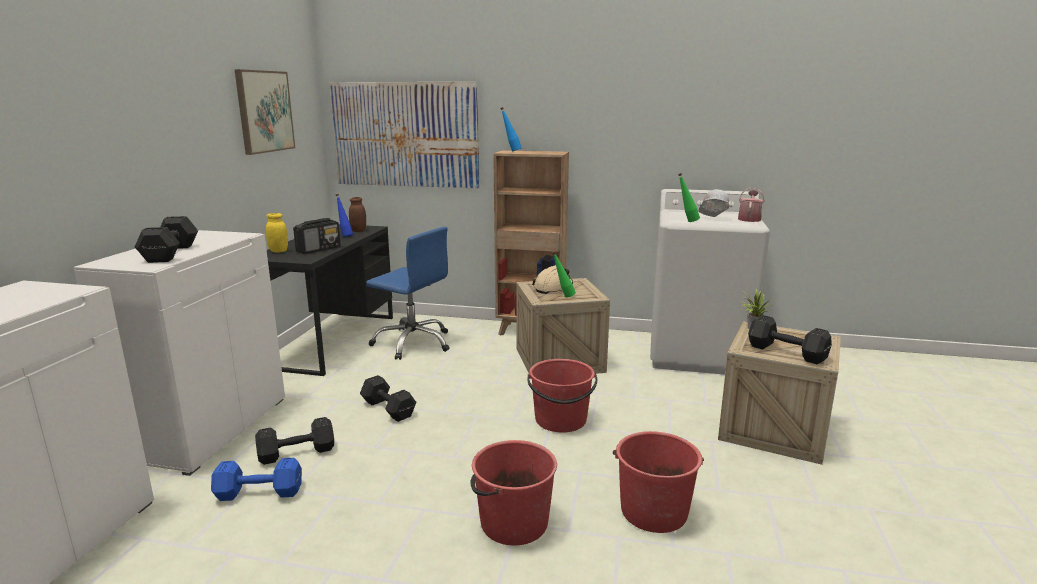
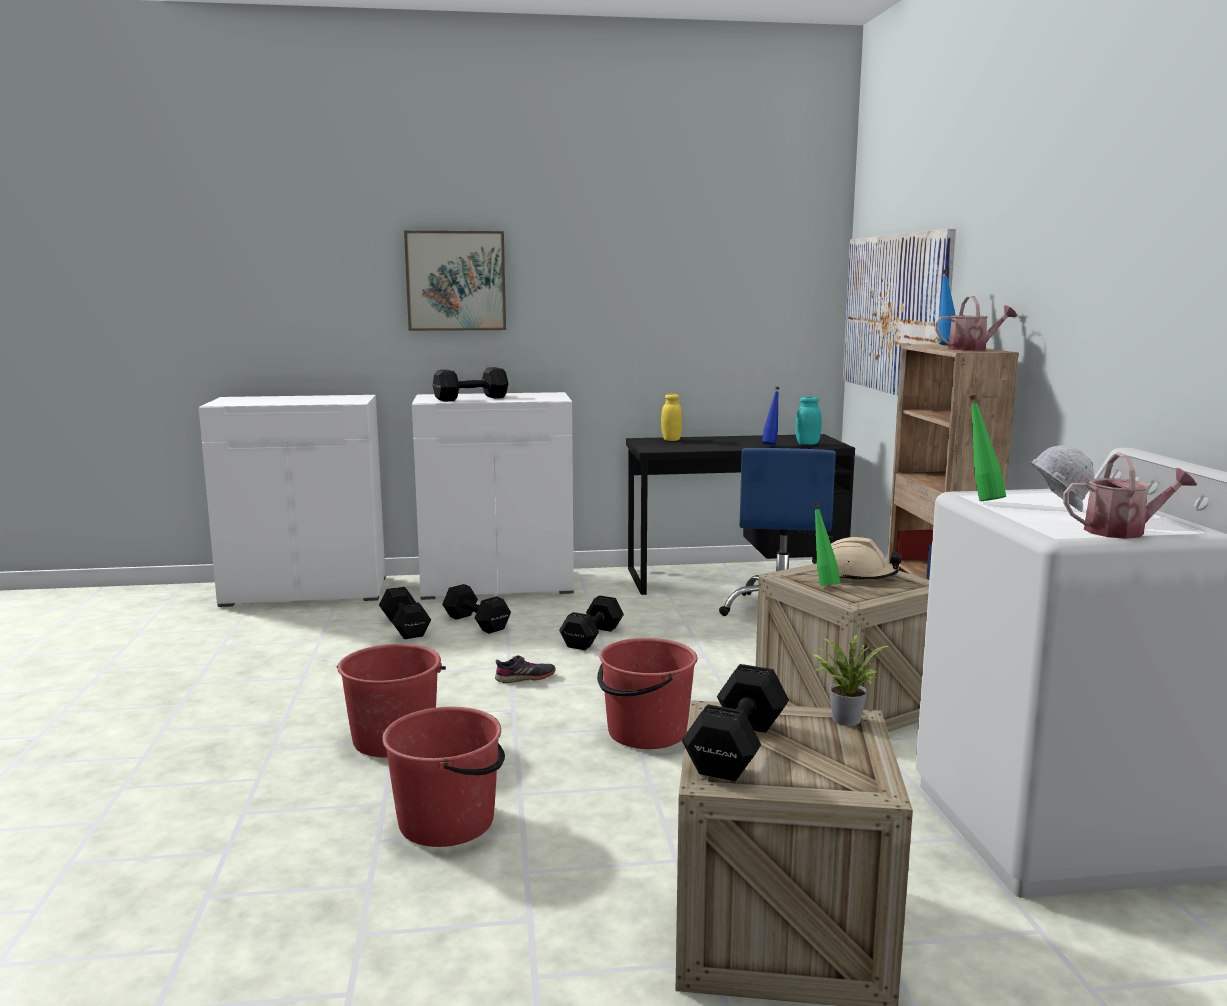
camera: 70 degrees right, 5 degrees down
(257, 492) = (405, 626): blue dumbbell -> black dumbbell
(264, 111) = (715, 276): picture -> picture (456, 281)
(319, 249) = (697, 446): radio -> none
(358, 231) = (807, 443): brown jar -> turquoise jar
(441, 448) = (525, 678): none -> grey shoe
(545, 152) = (972, 349): none -> watering can

